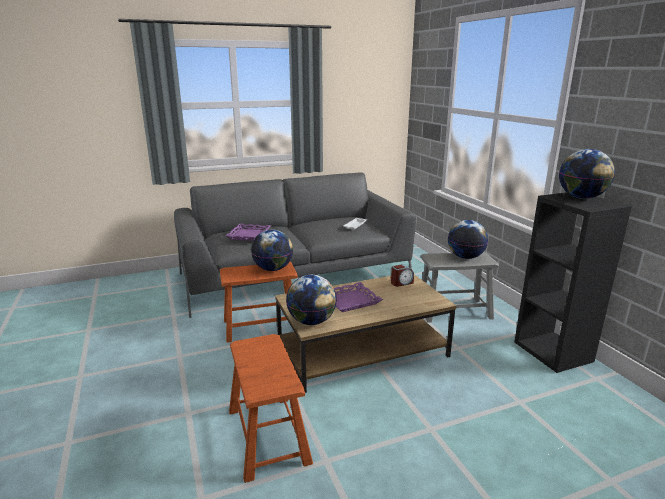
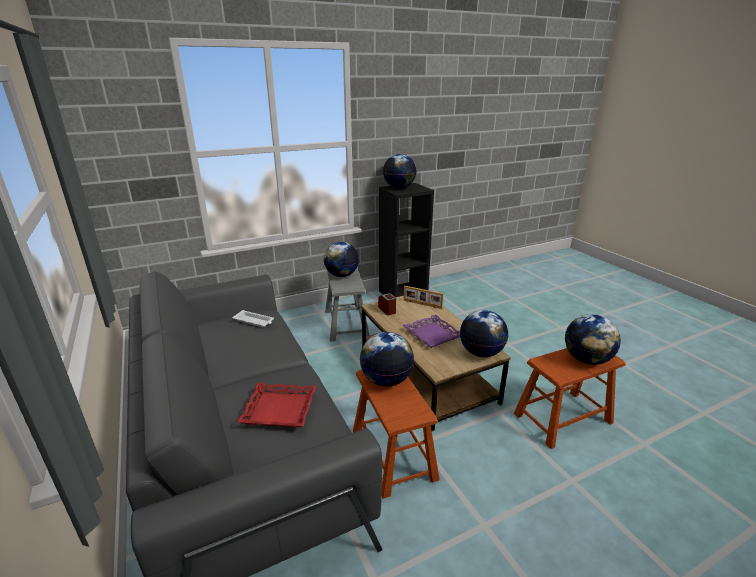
camera: 95 degrees left, 5 degrees up
(249, 235) = (279, 410): purple tray -> red tray
(262, 371) = (586, 360): none -> globe
(417, 301) = (422, 304): none -> picture frame

